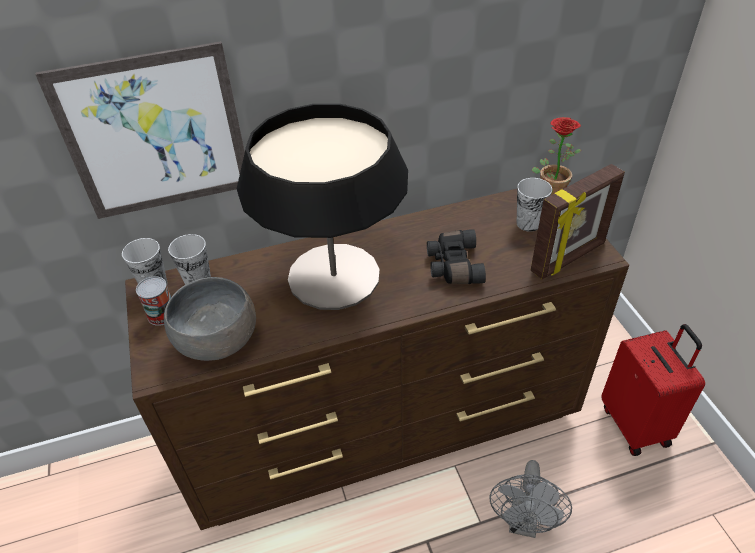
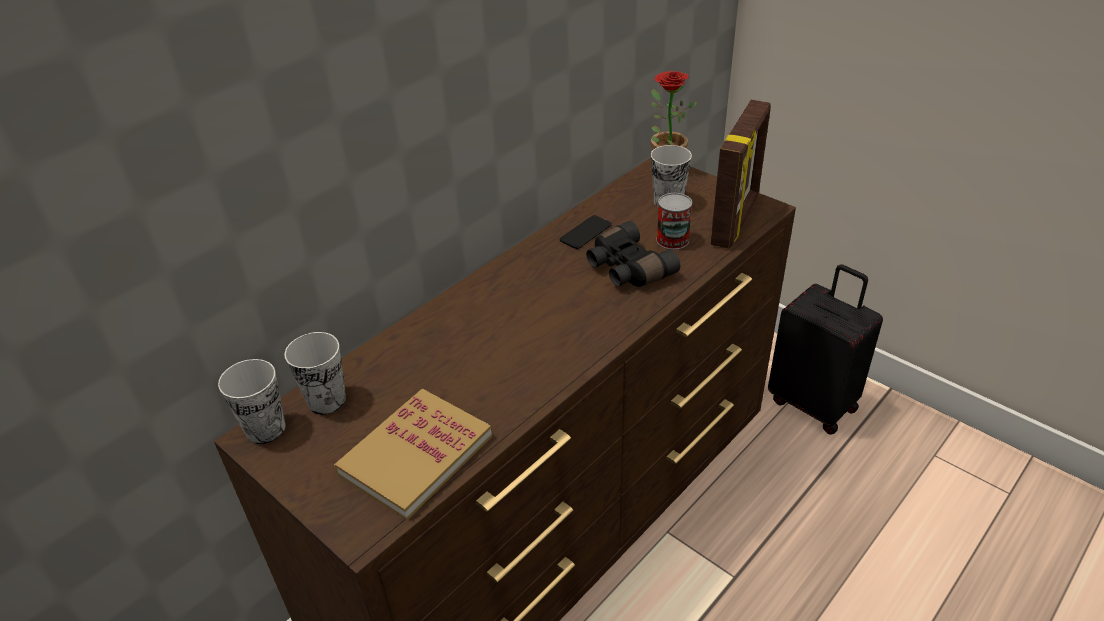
camera: 30 degrees left, 5 degrees down
(155, 134) = (237, 198): picture -> none
(162, 314) = (309, 458): can -> can (672, 240)
(218, 340) = (415, 455): grey bowl -> book
(333, 276) = (501, 329): table lamp -> none
(447, 226) = (585, 233): none -> phone
(523, 523) = (777, 554): grey fan -> none
(636, 425) = (813, 403): red suitcase -> black suitcase

